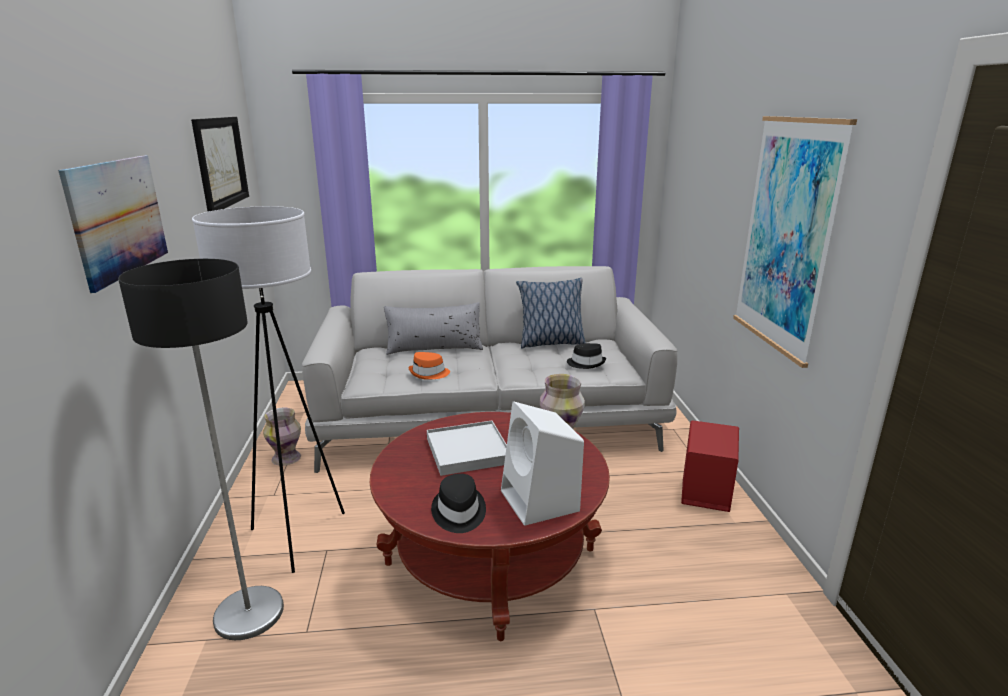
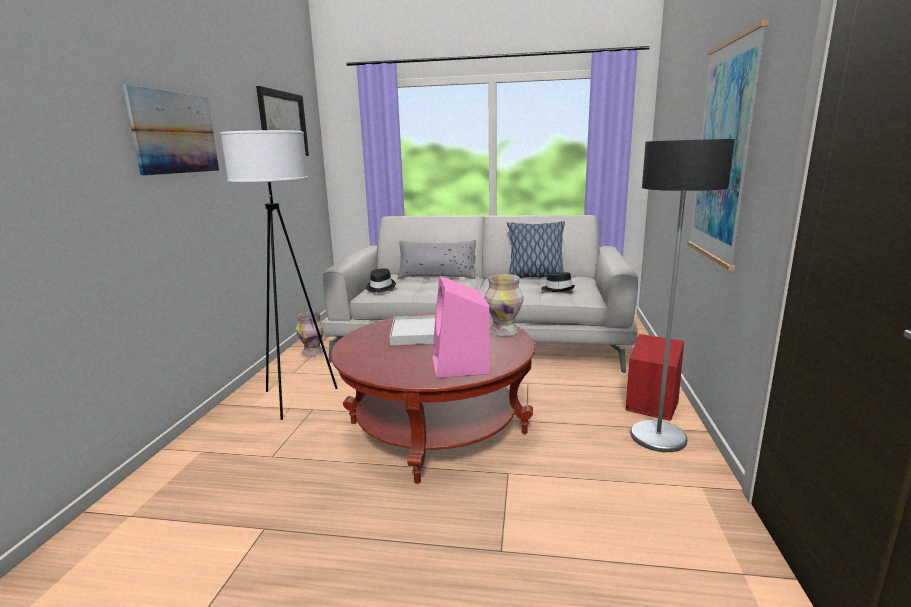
camera: 15 degrees right, 5 degrees down
(249, 613) = (238, 440): floor lamp -> floor lamp (658, 437)
(429, 373) = (422, 289): orange hat -> none
(458, 512) = (389, 366): black hat -> black hat (380, 287)
(541, 502) = (460, 366): white speaker -> pink speaker

